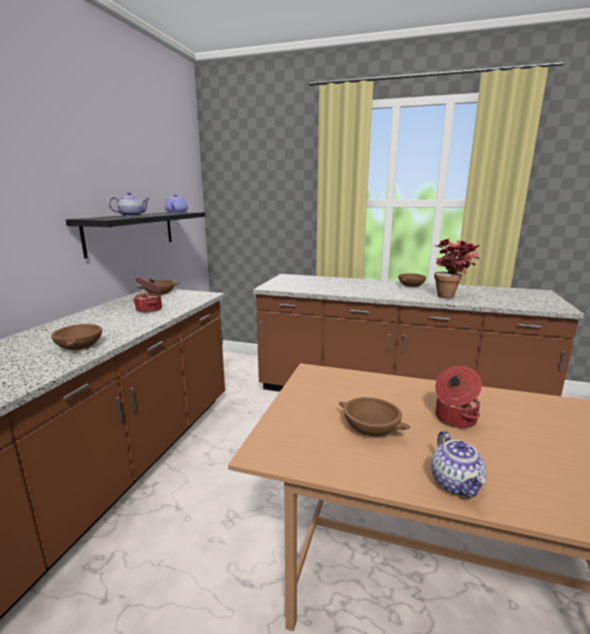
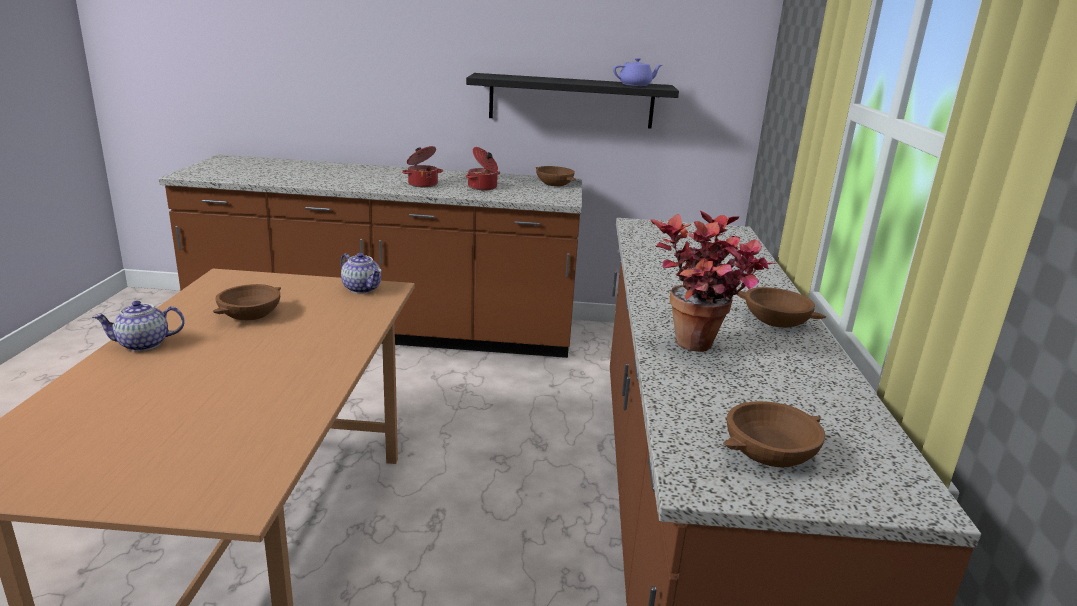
camera: 75 degrees right, 5 degrees up
(79, 346) = (363, 182): brown bowl -> brown bowl (769, 452)
(131, 216) = (539, 79): teapot -> teapot (362, 288)
(454, 419) = (258, 356): cooking pot -> cooking pot (422, 184)

